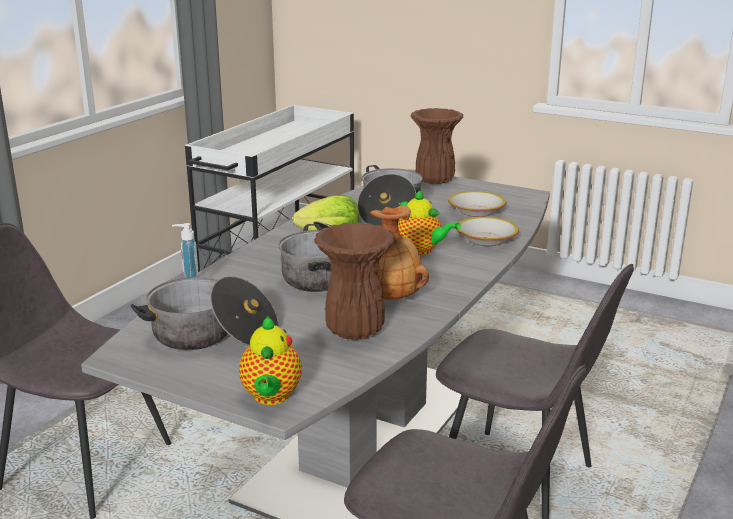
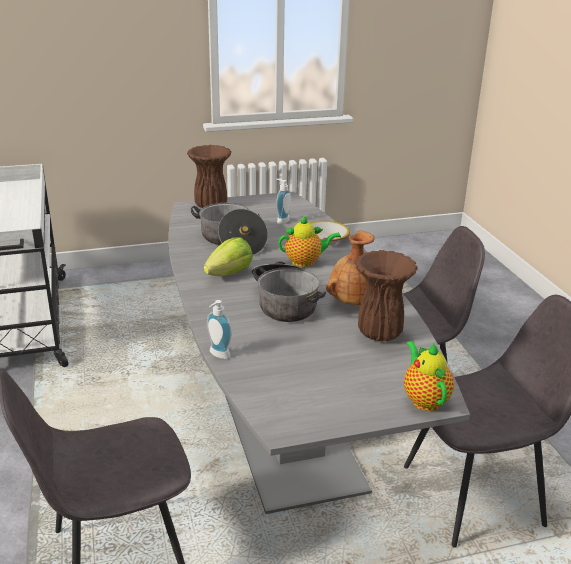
camera: 45 degrees left, 5 degrees up
(212, 336) = (309, 381): cooking pot -> none
(271, 397) = (424, 399): teapot -> teapot turned 150 degrees counterclockwise
(476, 211) = (281, 221): bowl -> soap dispenser

